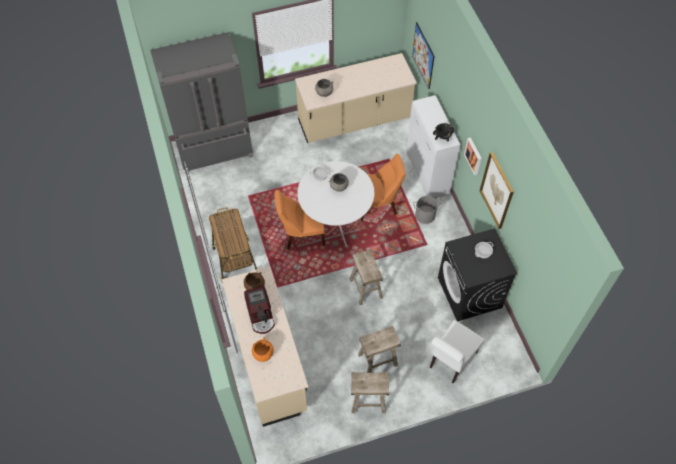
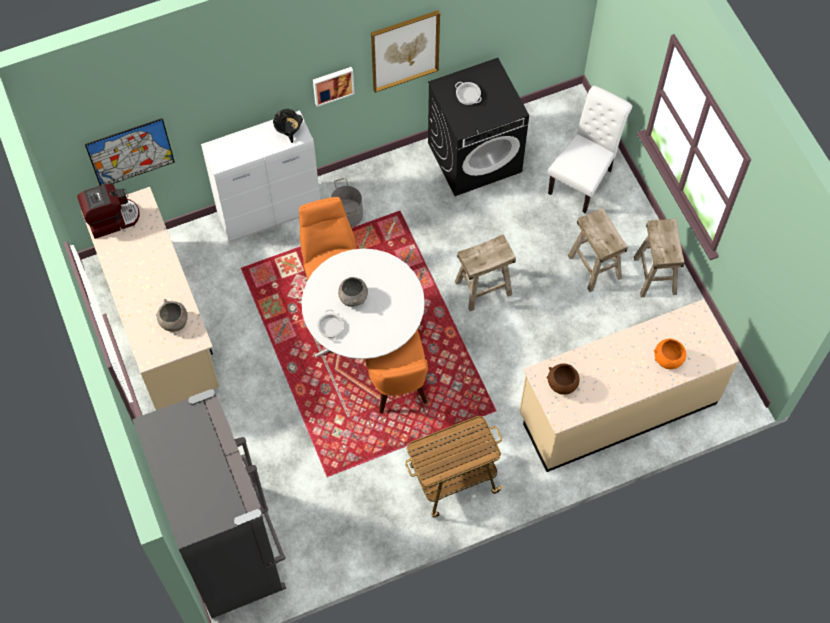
camera: 95 degrees left, 5 degrees up
(261, 316) = (609, 370): coffee machine -> coffee machine (112, 219)
(451, 362) = (583, 179): white chair -> white chair turned 90 degrees counterclockwise

